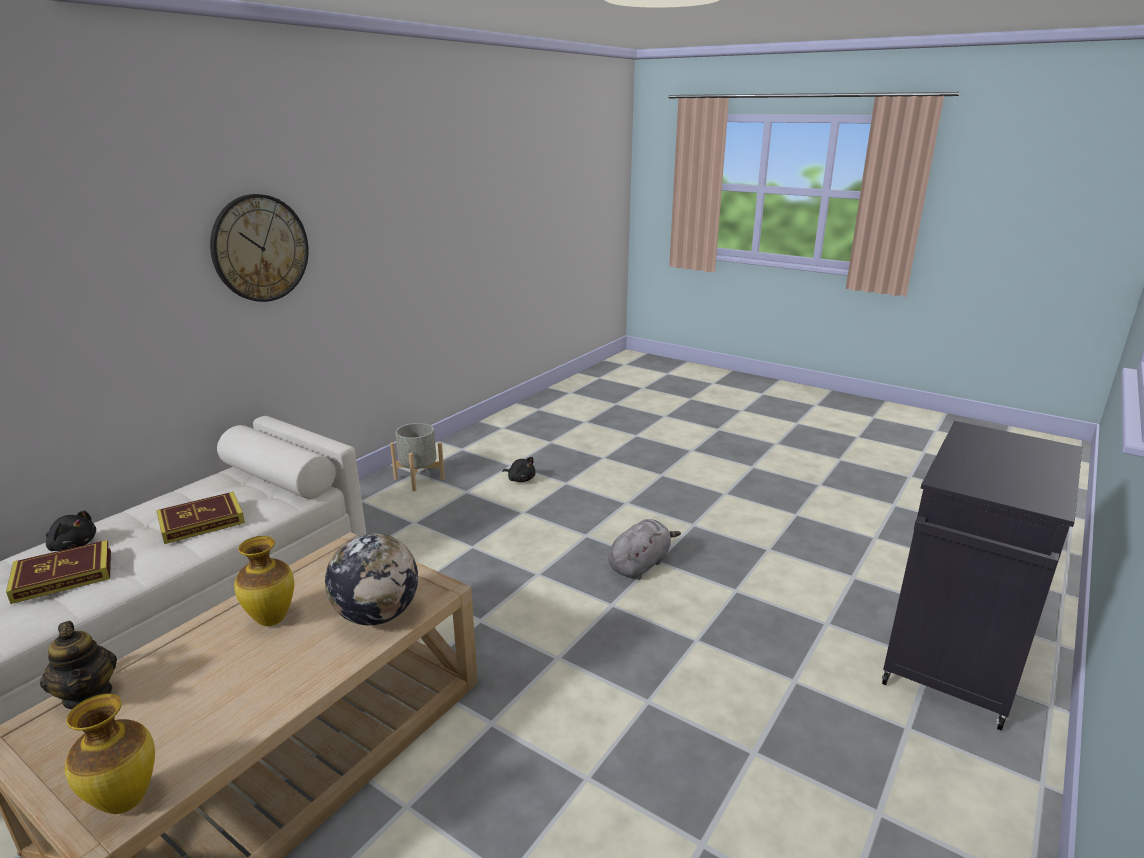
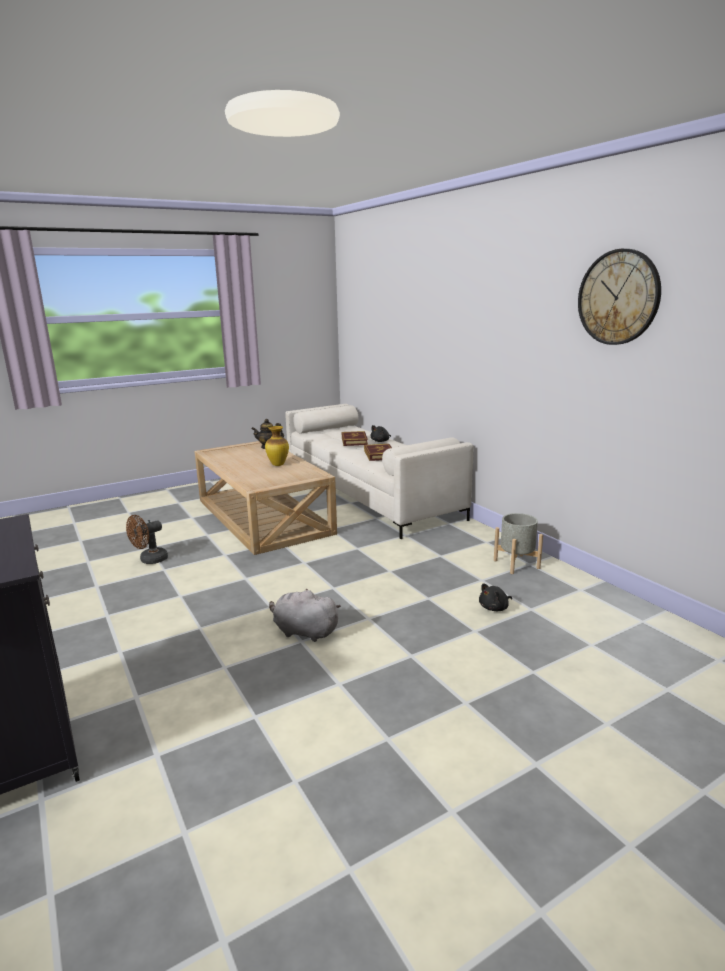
camera: 115 degrees right, 5 degrees down
(126, 802) = (211, 452): vase -> none
(260, 248) = (497, 335): wall clock -> wall clock (618, 297)
(377, 615) = (253, 477): globe -> none
(566, 829) = (150, 560): none -> brown fan
(640, 564) = (303, 632): grey plush toy -> grey plush toy turned 135 degrees clockwise

